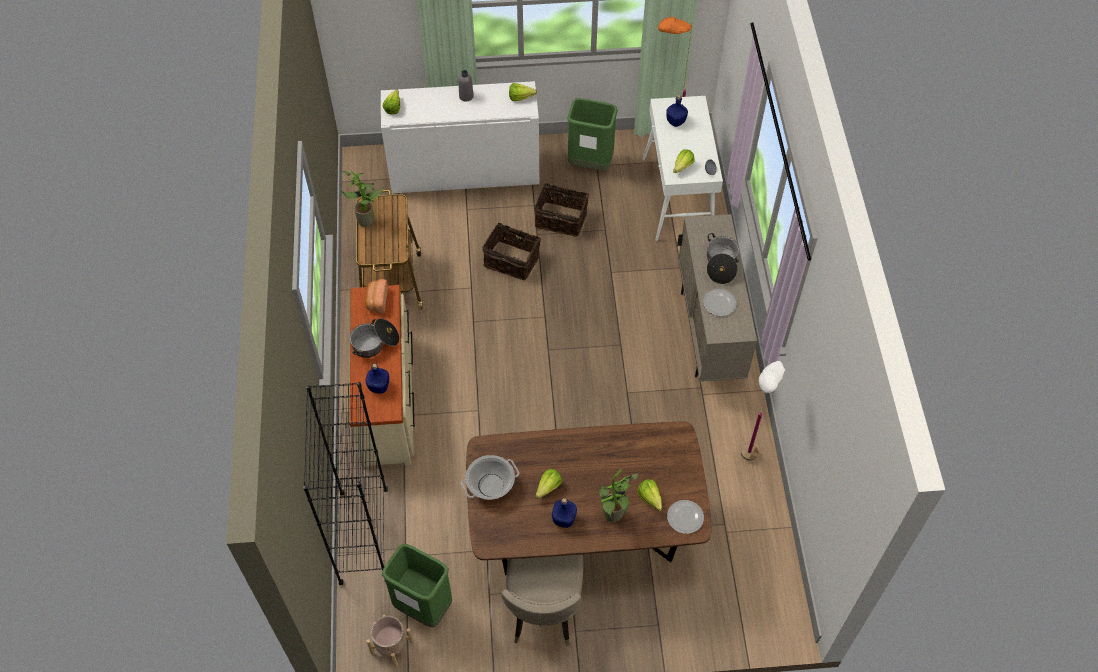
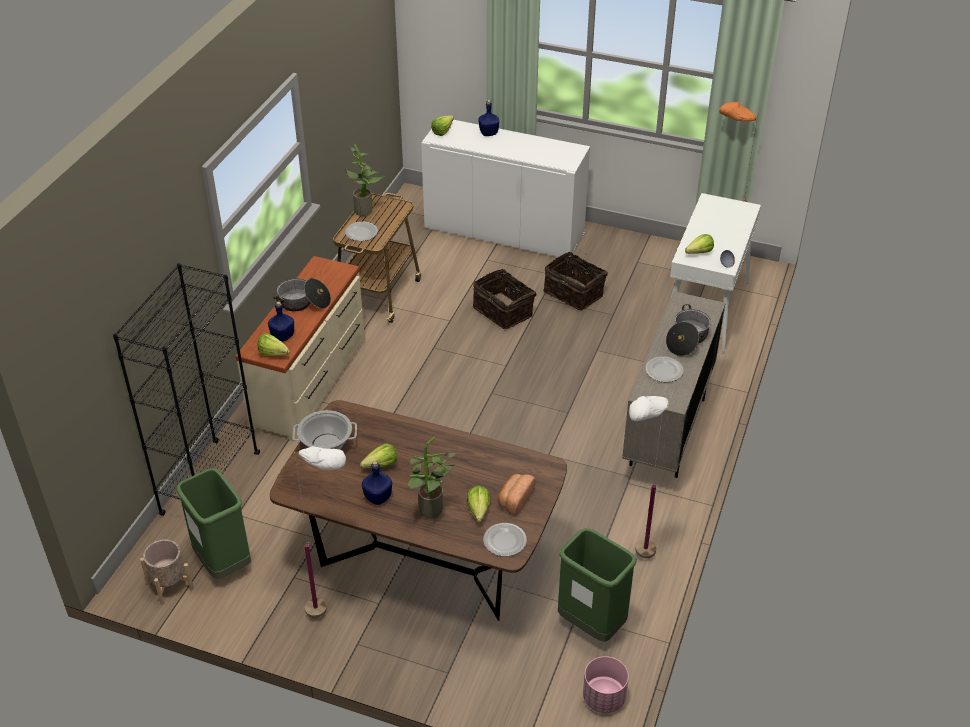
camera: 25 degrees right, 15 degrees down
(377, 301) = (329, 272): bread -> bread (514, 500)
(378, 246) = (361, 232): none -> plate
(466, 96) = (516, 140): grey bottle -> none
(523, 98) = (569, 155): lettuce -> lettuce (275, 355)
(543, 615) = (334, 617): beige chair -> white floor lamp
(590, 163) = (632, 258): green trash can -> green trash can (592, 624)
(676, 121) = (716, 216): blue bottle -> blue bottle (489, 133)
(782, 594) = (604, 698): none -> pink planter

